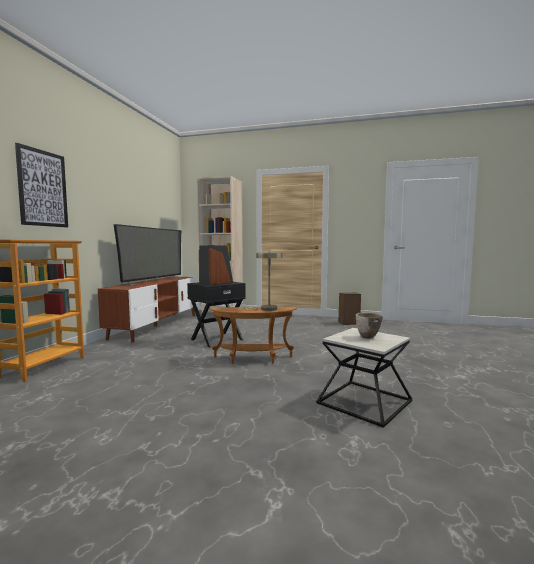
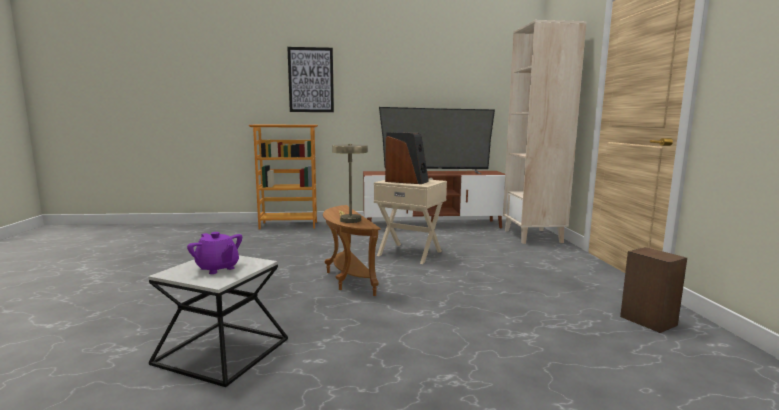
camera: 70 degrees right, 5 degrees up
(216, 339) = (410, 253): black side table -> beige side table
(368, 337) = (217, 268): bowl -> purple teapot

